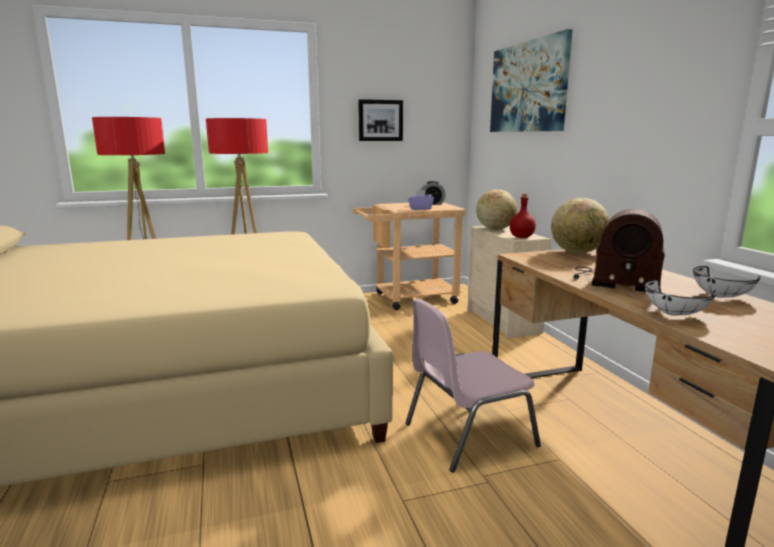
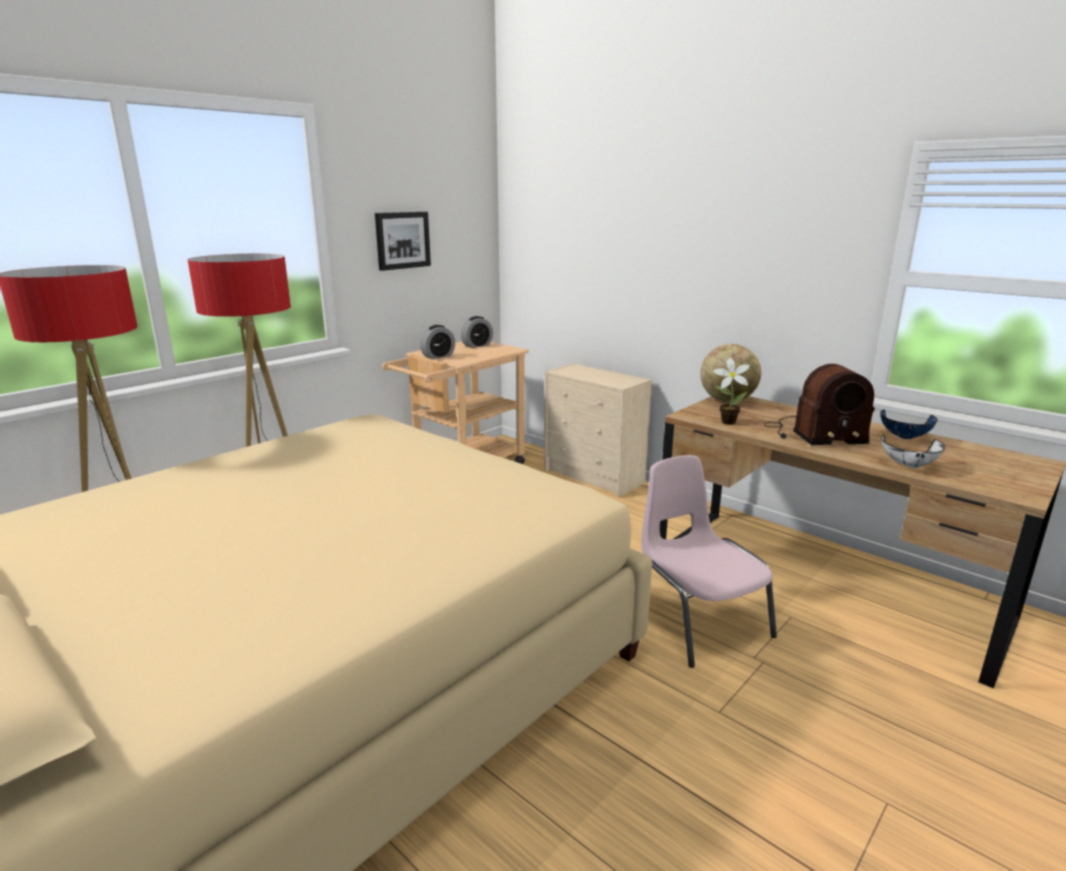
camera: 30 degrees left, 5 degrees up
(390, 206) = (438, 356): none -> alarm clock
(420, 209) = (479, 356): purple tissue box -> none
(467, 434) = (697, 620): pink chair -> pink chair turned 120 degrees clockwise
(495, 229) = (577, 372): globe -> none
(521, 237) = (622, 381): red bottle -> none
(528, 87) = (600, 204): picture -> none
(544, 263) = (726, 422): none -> potted plant
(719, 297) = (905, 438): white bowl -> blue bowl

